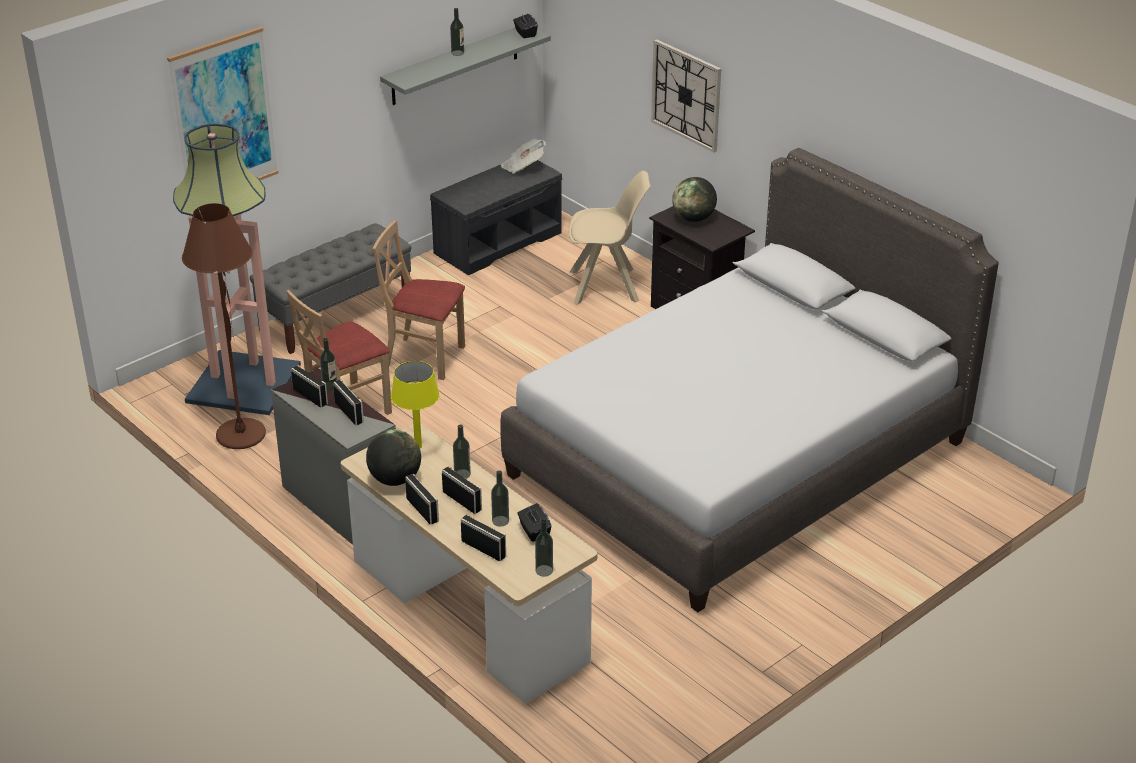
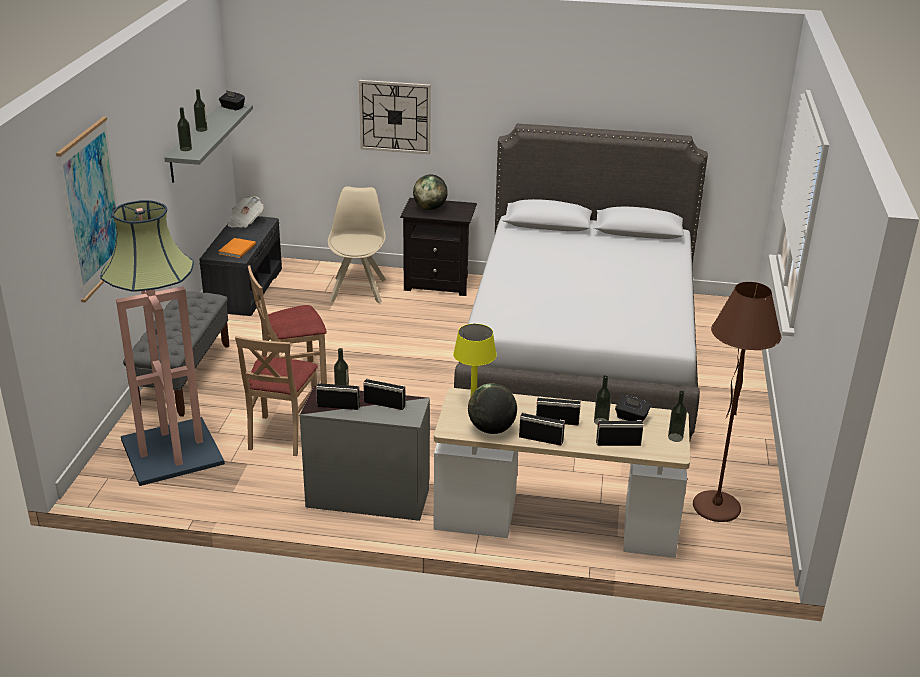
camera: 40 degrees left, 5 degrees down
(240, 435) = (220, 487): brown floor lamp -> brown floor lamp (716, 507)
(462, 474) = (530, 405): bottle -> bottle (186, 149)
(474, 195) = (236, 249): none -> orange book
(606, 286) = (358, 289): beige chair -> beige chair turned 45 degrees counterclockwise

